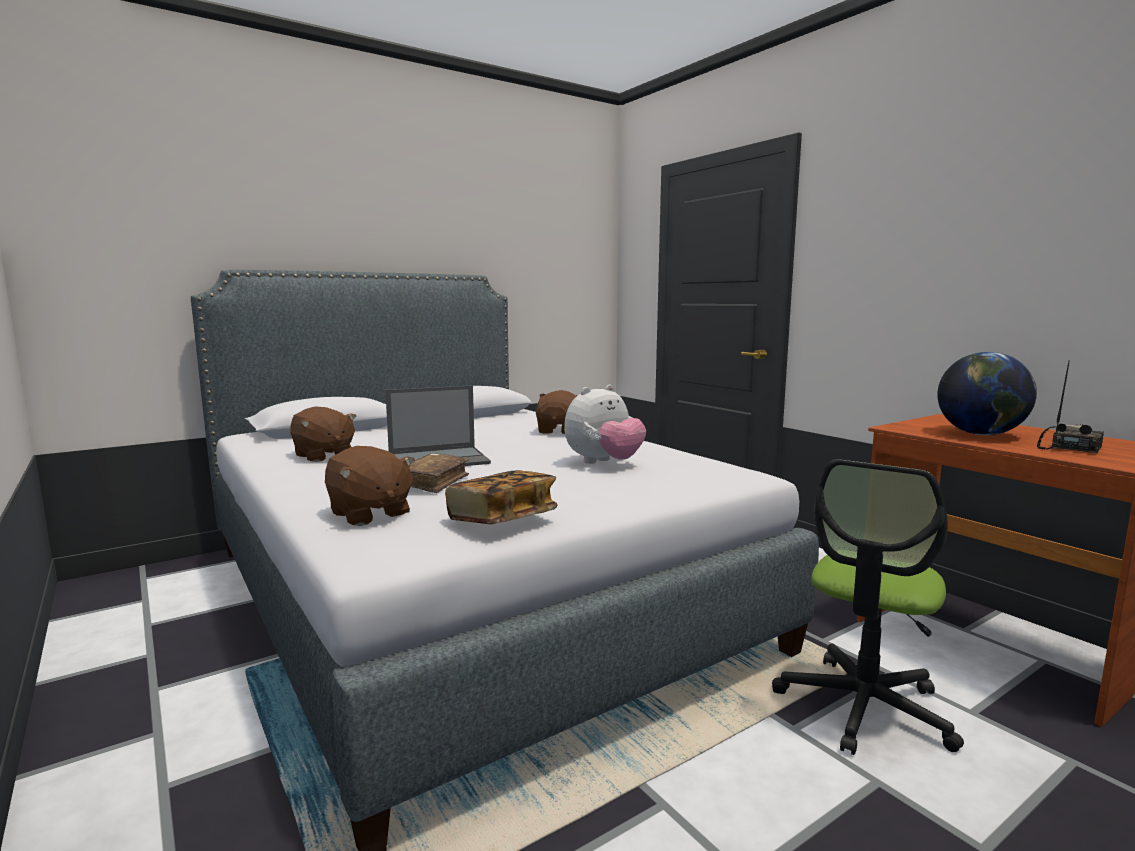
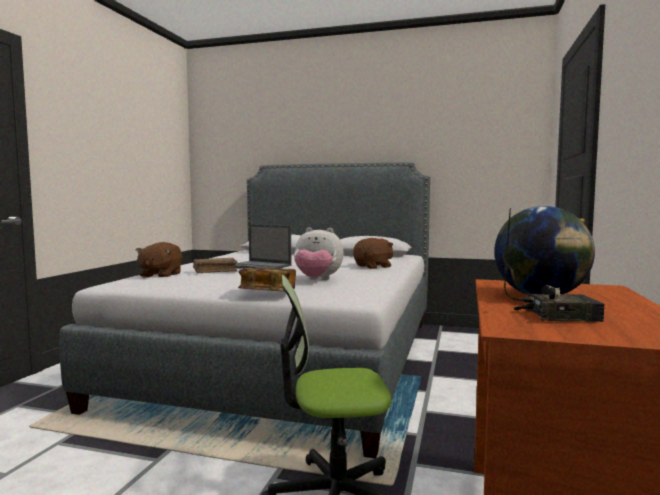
camera: 50 degrees right, 5 degrees down
(323, 455) = (236, 259): brown plush toy -> none
(502, 519) = (176, 284): book -> book (268, 293)

